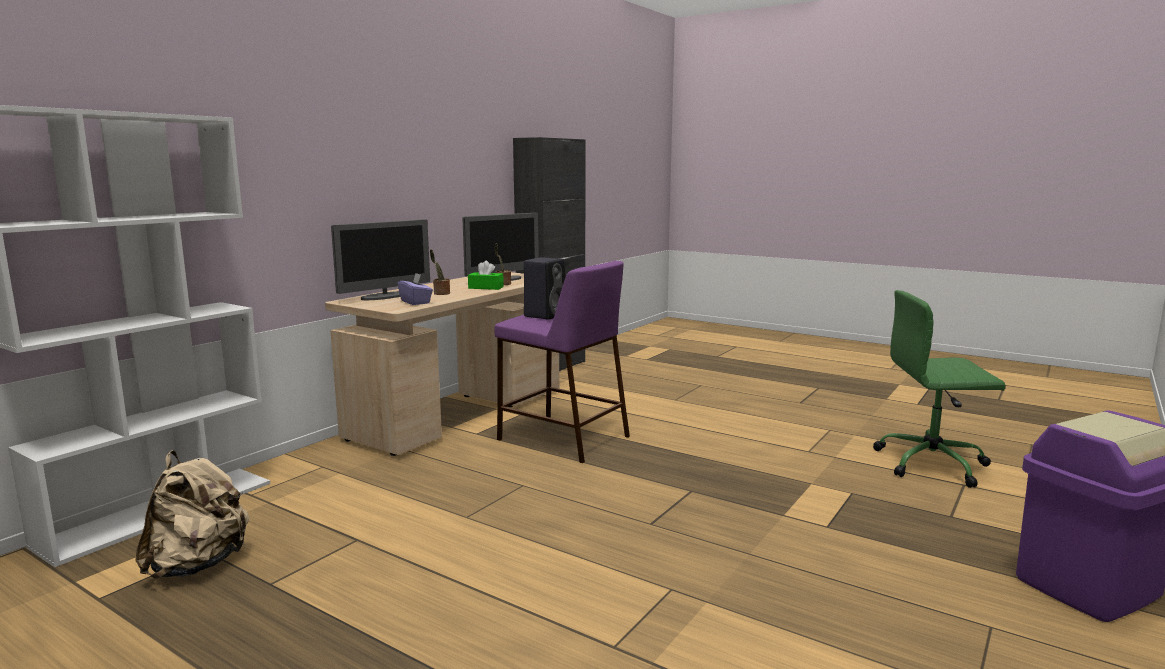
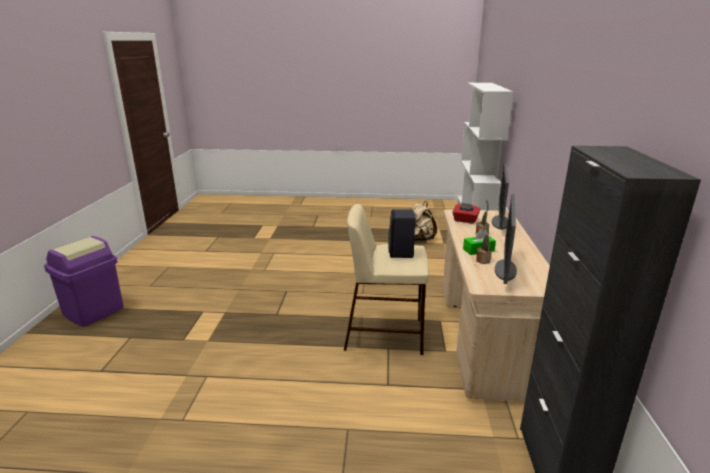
camera: 150 degrees right, 10 degrees up
(416, 302) = (465, 220): purple tissue box -> red tissue box
(561, 438) = (385, 334): purple stool -> beige stool
(933, 464) = (108, 391): green office chair -> none

